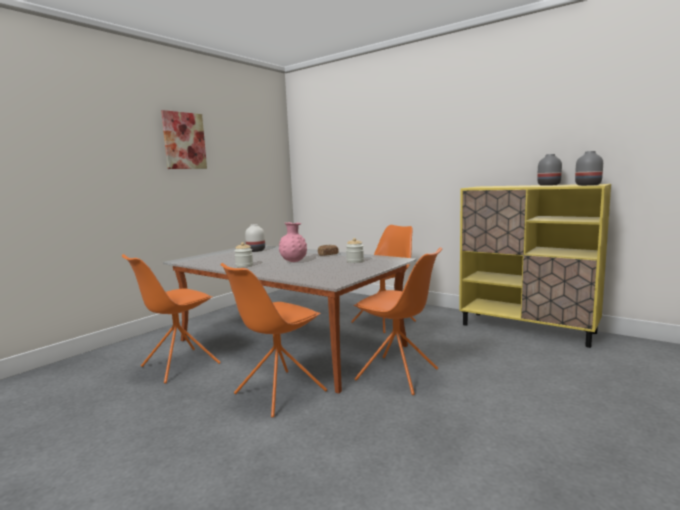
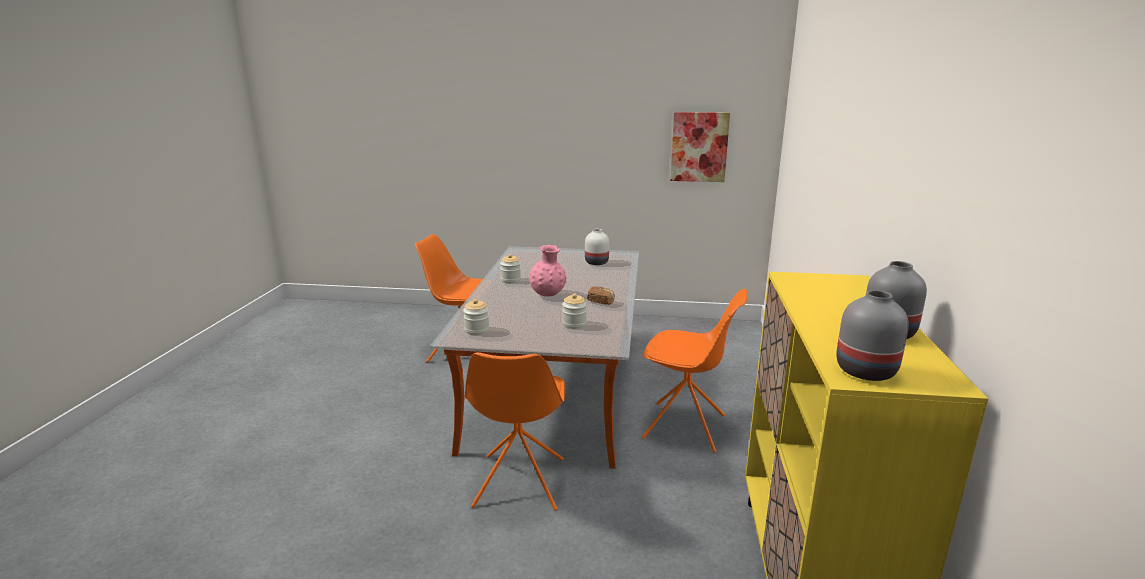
camera: 60 degrees right, 10 degrees up
(184, 141) = (591, 105): picture -> picture (699, 147)
(278, 393) = (436, 421): orange chair -> none
(328, 277) = (477, 330): none -> jar

